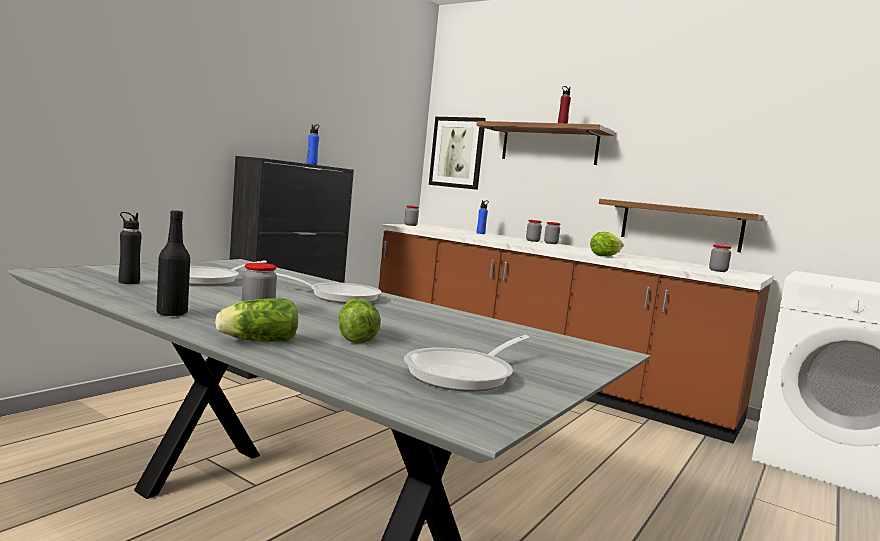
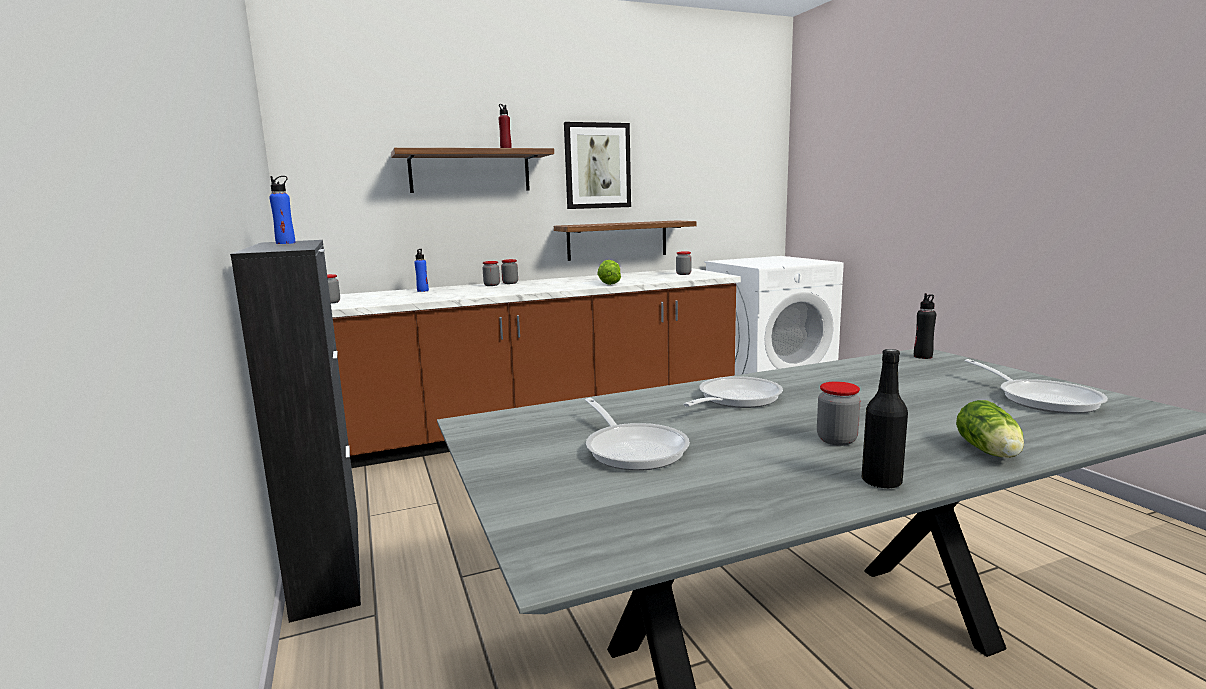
camera: 55 degrees left, 5 degrees up
(129, 282) = (662, 499): black bottle -> black bottle (923, 356)
(356, 336) = (934, 414): lettuce -> none
(457, 152) = (335, 190): picture -> picture (597, 166)

